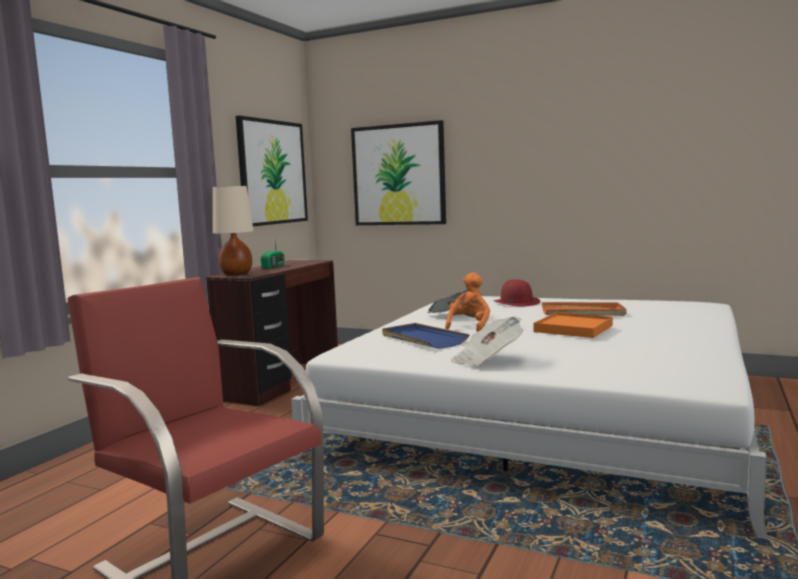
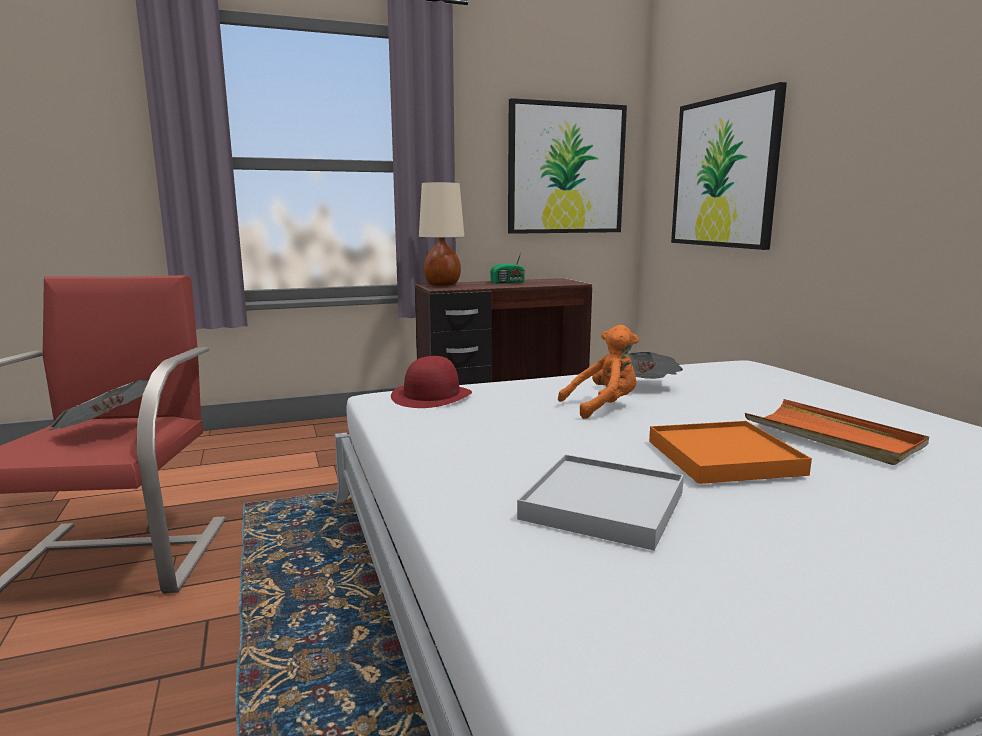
camera: 45 degrees right, 5 degrees up
(423, 339) = (503, 406): blue tray -> none
(487, 360) = (465, 459): newspaper -> newspaper (105, 430)
(516, 302) = (796, 390): red hat -> red hat (431, 395)
(586, 354) = (602, 506): none -> white tray

